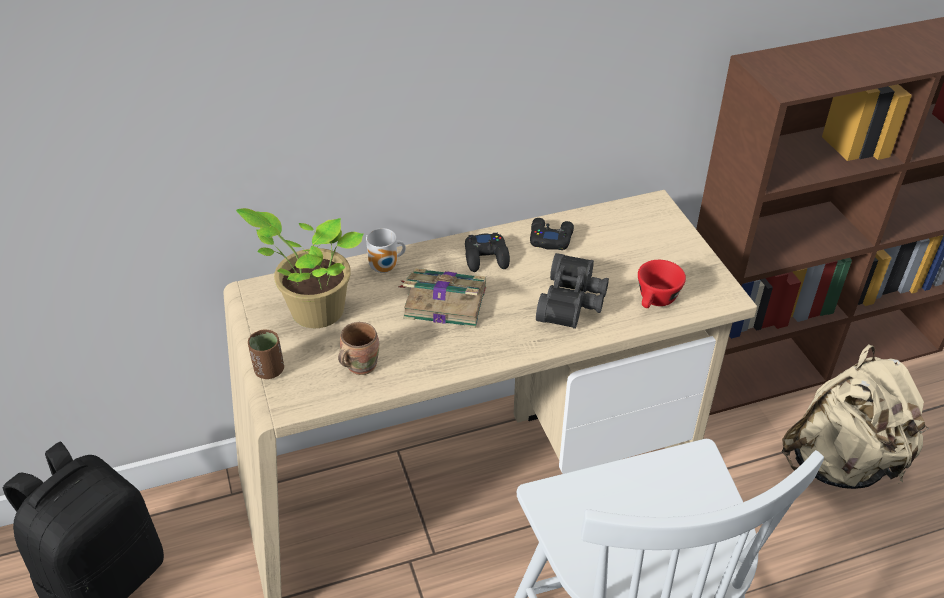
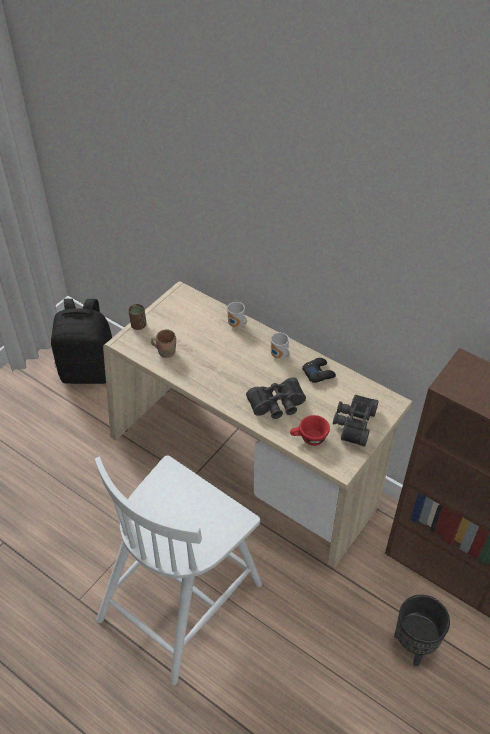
camera: 55 degrees right, 5 degrees up
(313, 311) = (186, 317): potted plant -> none
(443, 302) = (232, 357): book -> none
(486, 257) = (279, 356): black game controller -> mug
(661, 251) = (353, 423): none -> black binoculars
(841, 463) = (414, 645): beige backpack -> black planter

